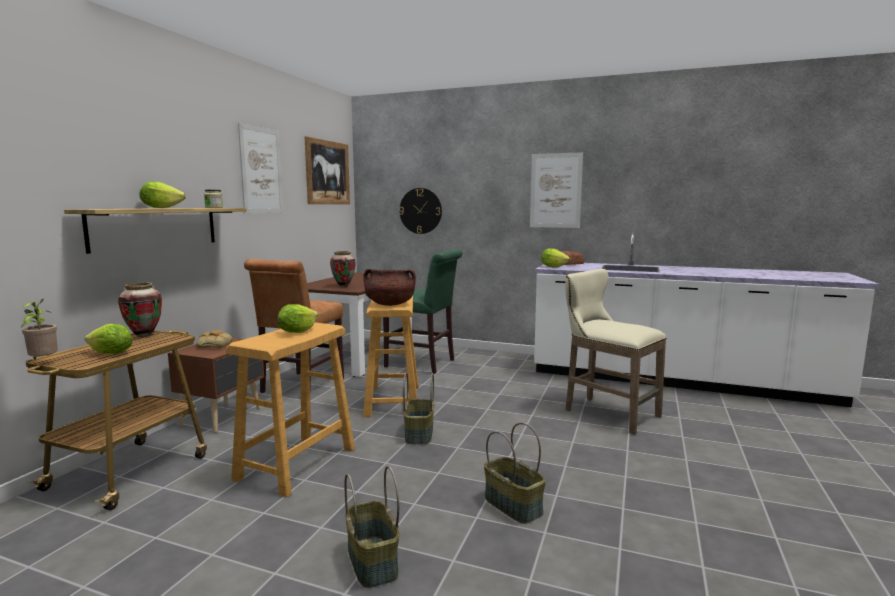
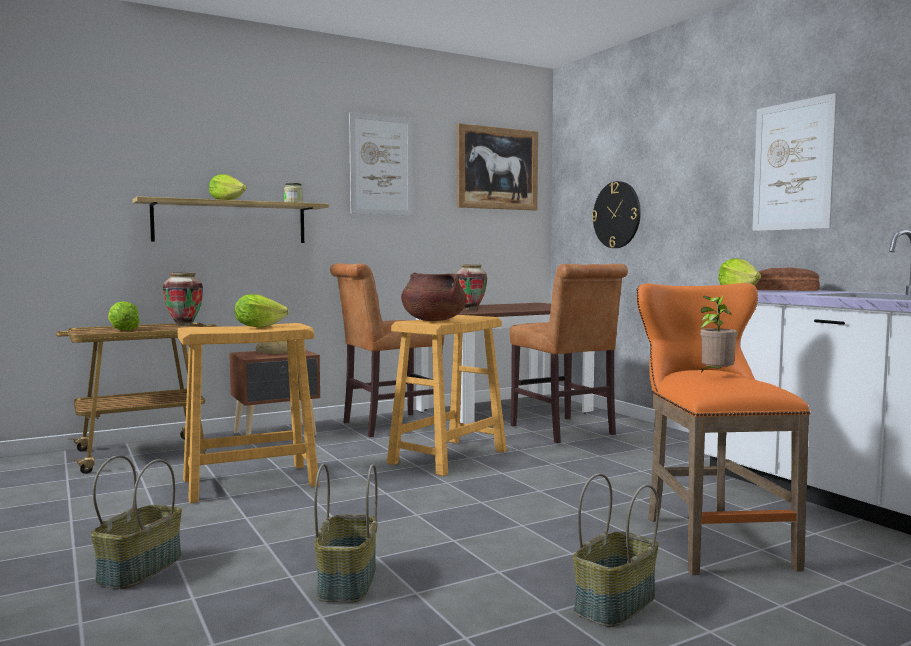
camera: 40 degrees right, 5 degrees down
(43, 362) = (74, 329): potted plant -> potted plant (715, 376)
(420, 434) = (406, 492): basket -> basket (616, 605)
(423, 364) = (565, 432): green chair -> brown chair
(606, 412) = (710, 539): beige stool -> orange stool

